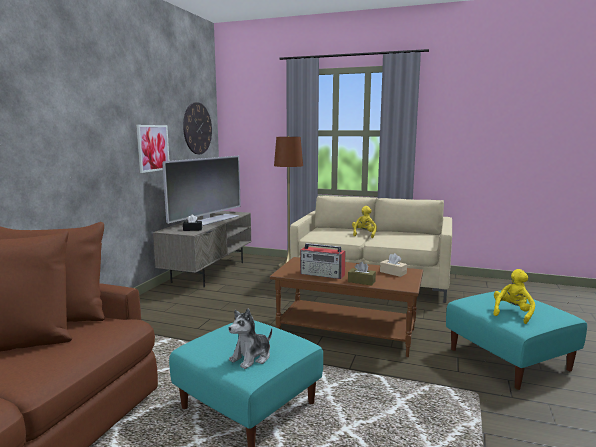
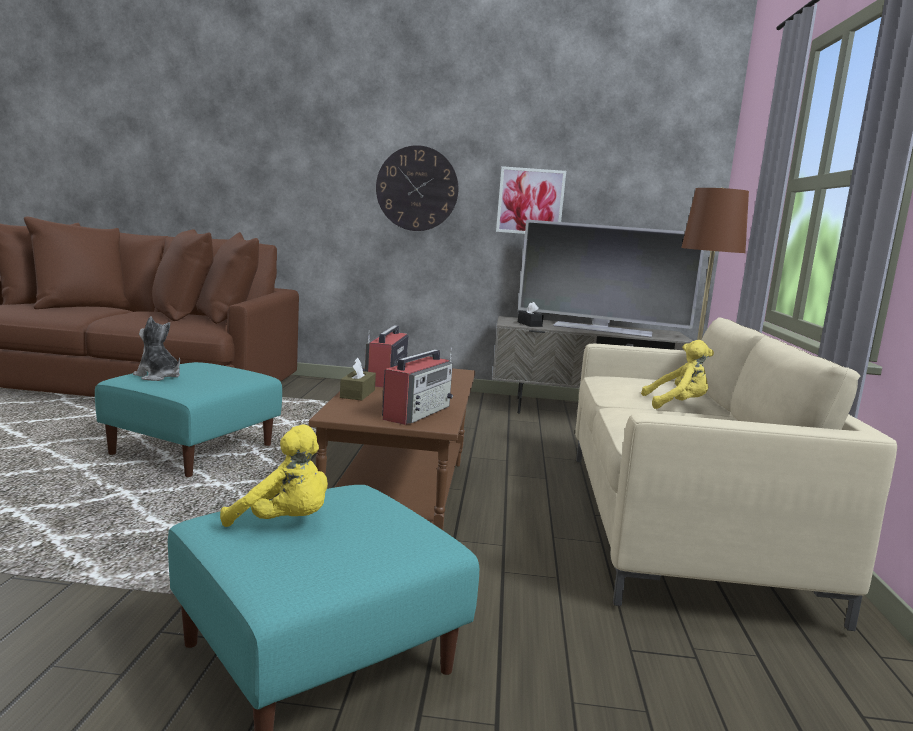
camera: 75 degrees right, 0 degrees up
(197, 128) = (654, 182): wall clock -> wall clock (417, 188)
(393, 272) = (417, 412): beige tissue box -> radio

